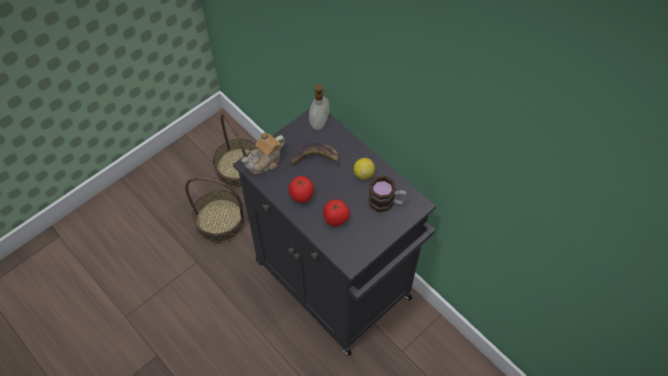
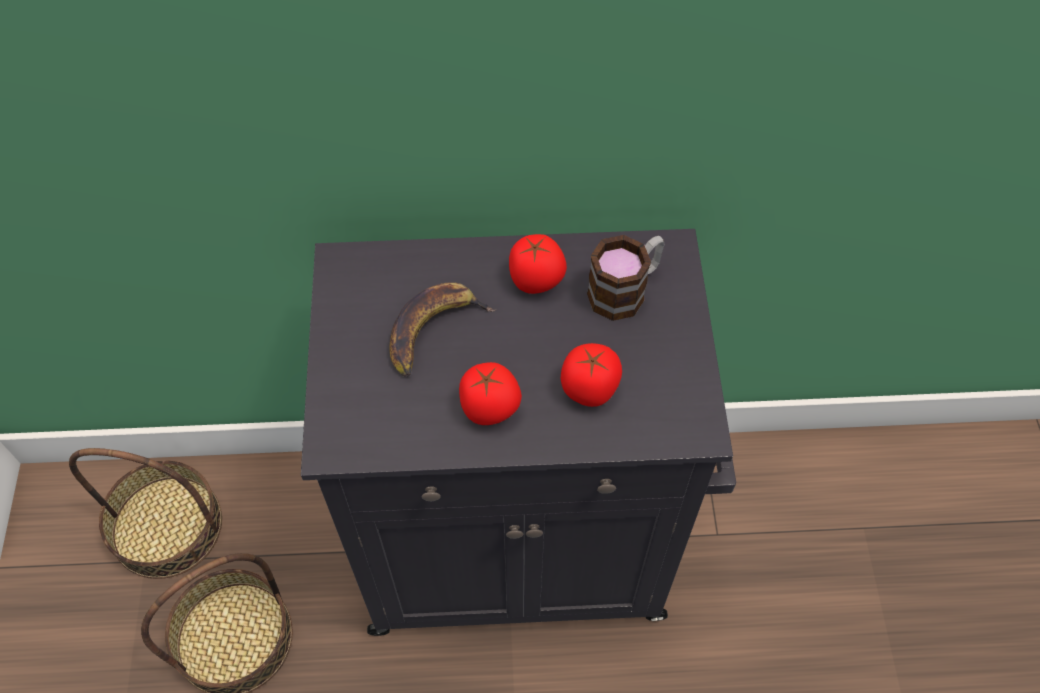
camera: 50 degrees left, 0 degrees up
(265, 161) = (354, 415): teapot -> none
(320, 122) = (363, 268): soap dispenser -> none
(363, 174) = (536, 281): lemon -> tomato

